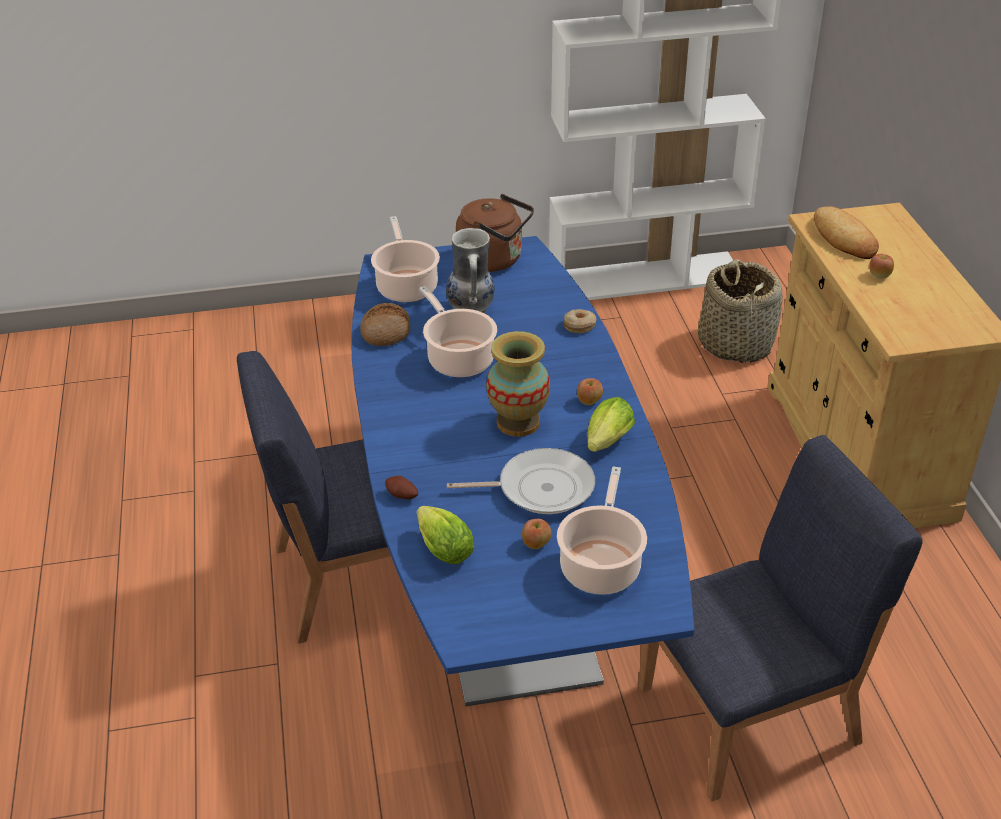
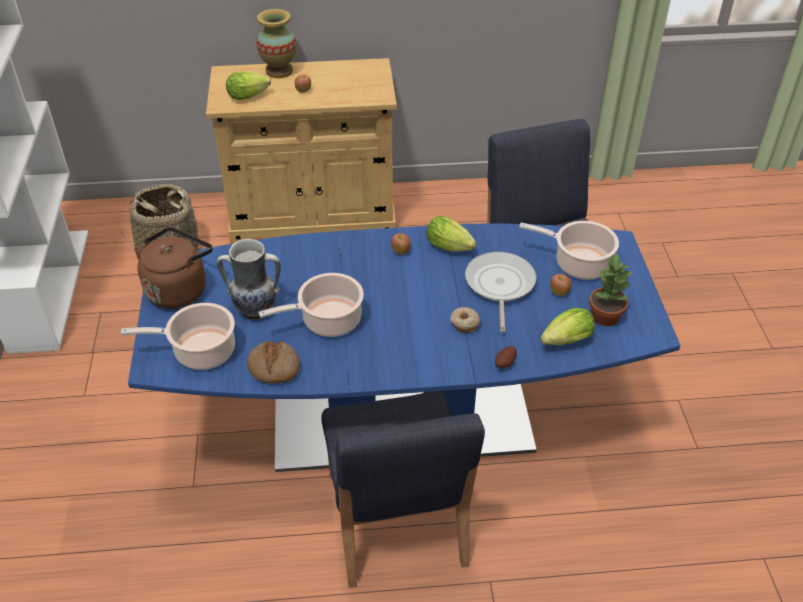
camera: 85 degrees left, 5 degrees up
(495, 589) = (604, 316): none -> potted plant
(518, 422) = (421, 291): vase -> vase (279, 71)
(579, 325) = (299, 247): donut -> donut (464, 323)
(844, 238) = (250, 96): bread -> lettuce

